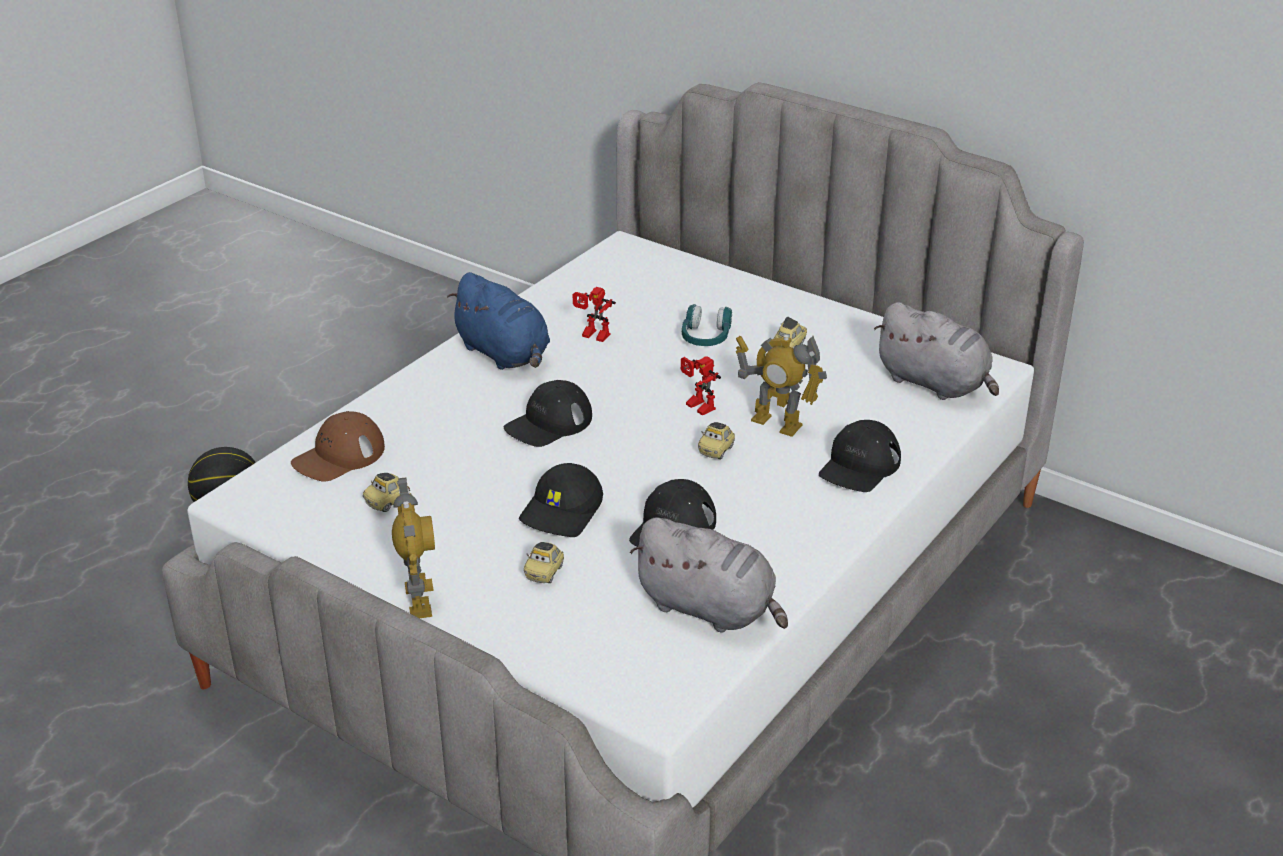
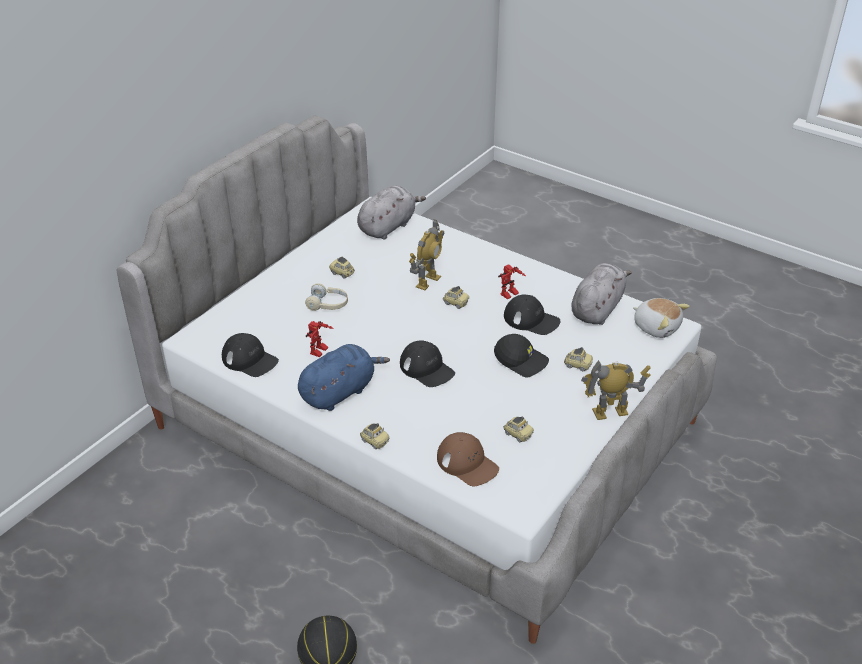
camera: 90 degrees left, 5 degrees up
(400, 383) = (374, 441): none -> toy car
(655, 683) = (656, 327): none -> plush toy
(696, 407) = (409, 310): toy robot -> toy robot (510, 295)
(705, 338) = (328, 304): turquoise headphones -> beige headphones
(859, 466) = (469, 256): black cap -> black cap (250, 360)

